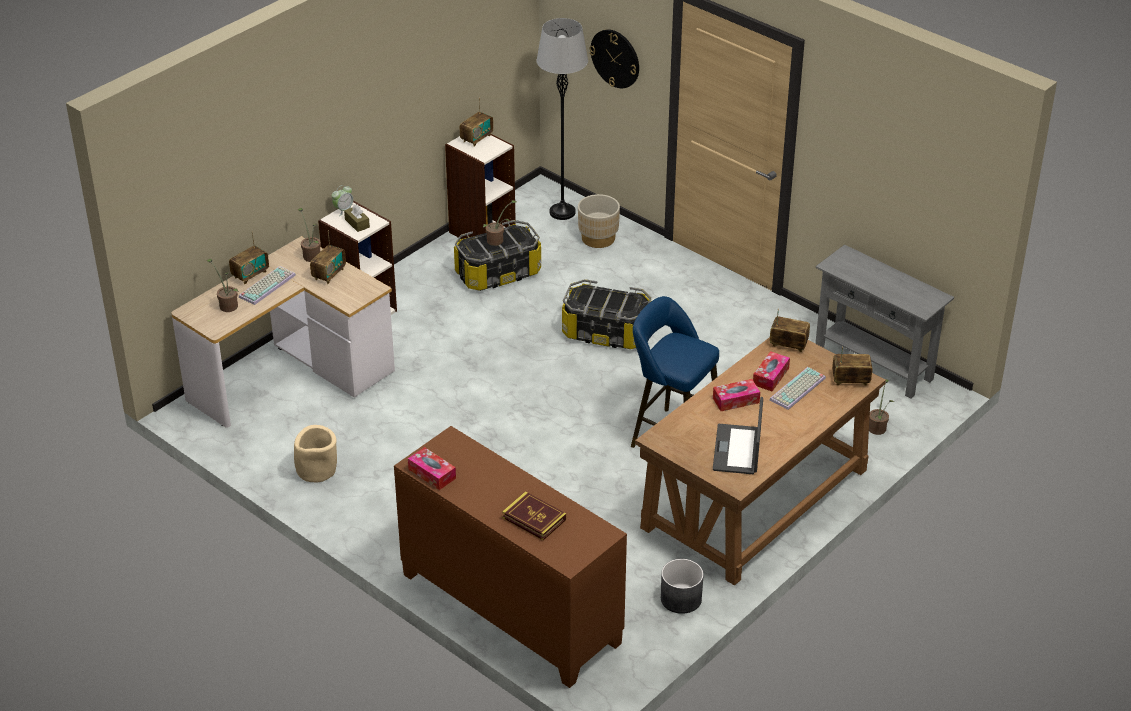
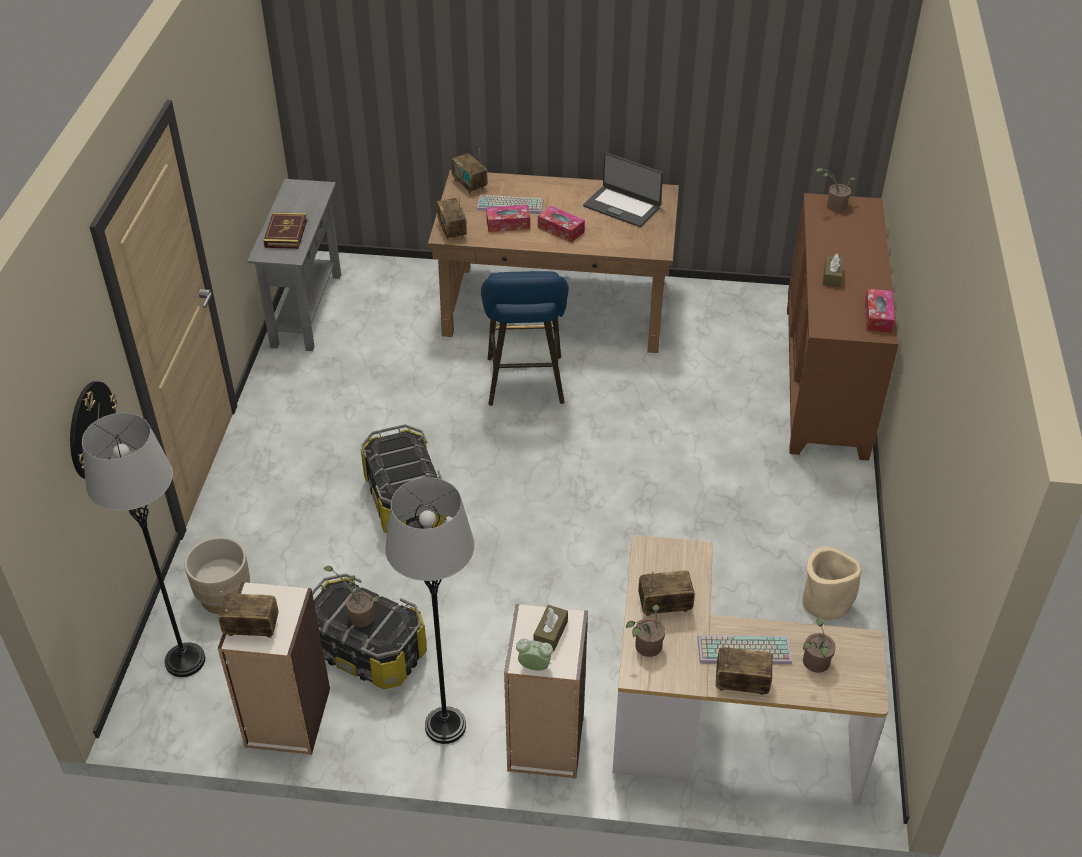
camera: 125 degrees left, 5 degrees up
(413, 281) = (445, 726): none -> grey floor lamp
(501, 479) = (832, 276): none -> brown tissue box
(534, 519) = (850, 240): book -> book (286, 233)
(681, 599) = (708, 300): grey planter -> none
(738, 450) = (622, 206): laptop -> laptop turned 60 degrees clockwise
(878, 427) = (397, 278): potted plant -> potted plant (833, 206)

